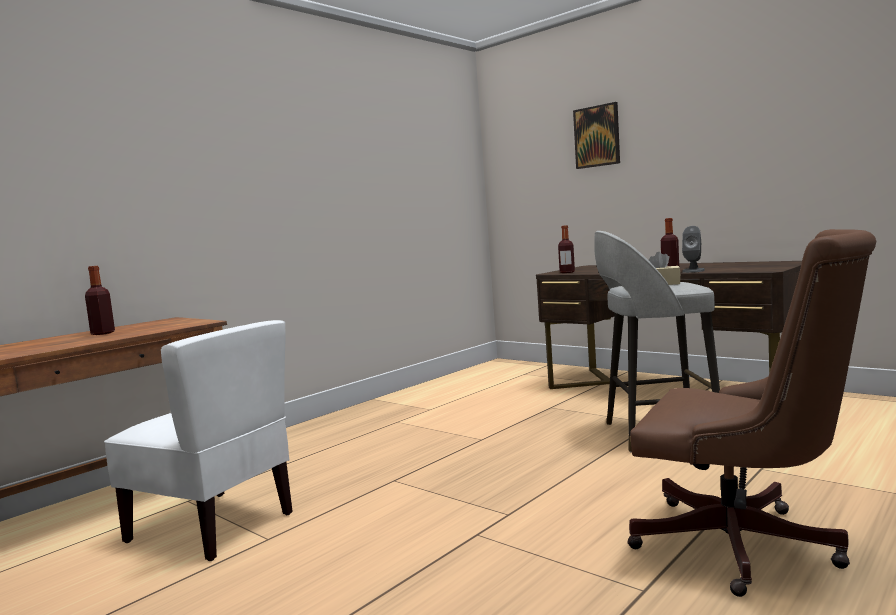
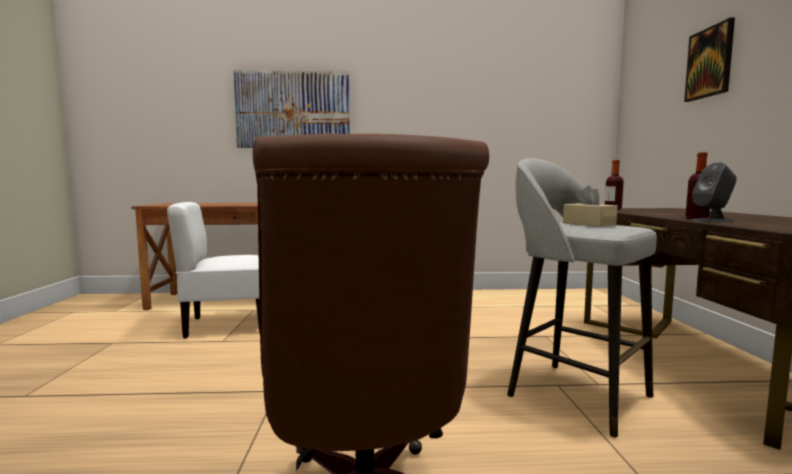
camera: 45 degrees right, 0 degrees up
(103, 333) = (240, 204): bottle -> none
(143, 168) = (293, 110): none -> picture
(213, 526) = (228, 325): white chair -> white chair turned 90 degrees clockwise

